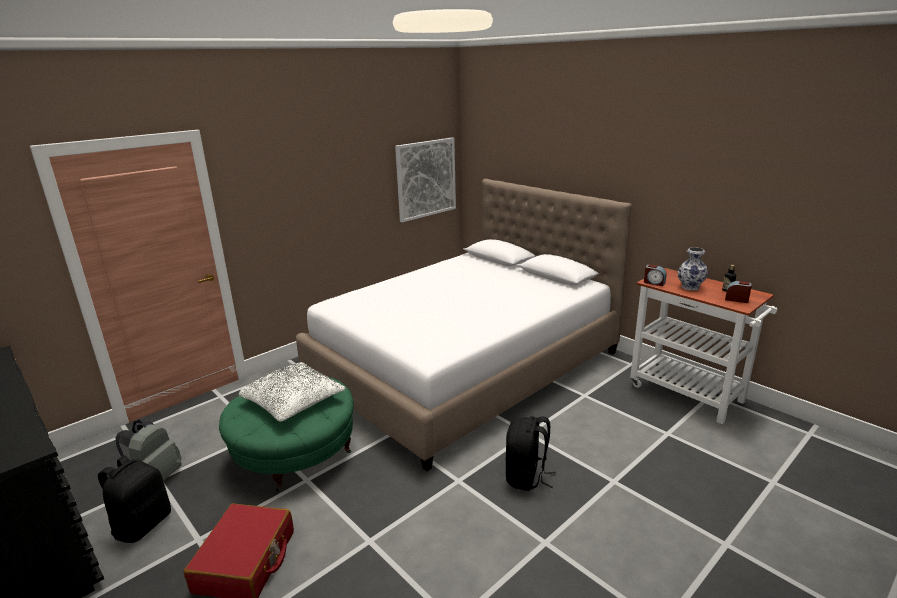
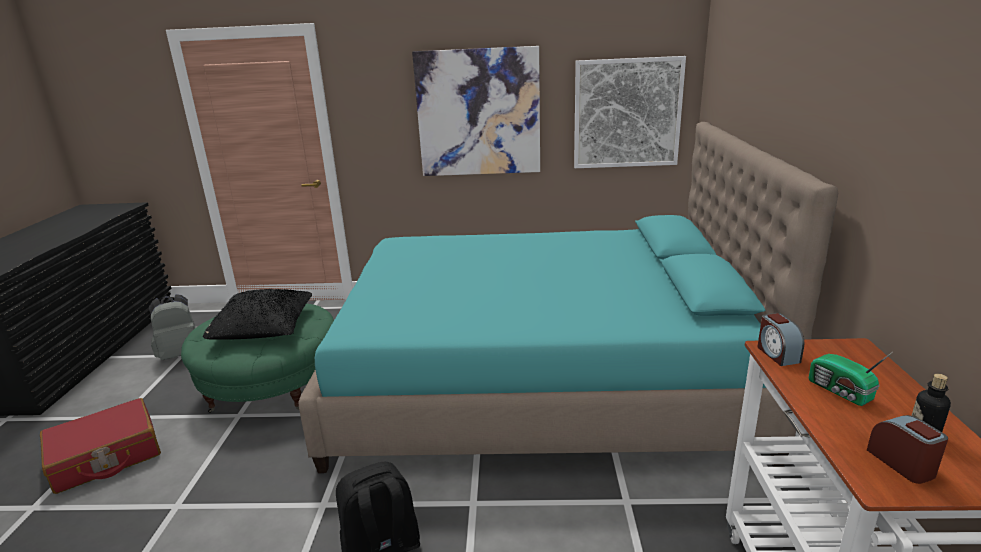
camera: 45 degrees right, 0 degrees up
(143, 524) = (124, 384): black backpack -> none
(293, 401) = (262, 327): white pillow -> black pillow
(337, 192) = (478, 113): none -> picture
(466, 366) = (540, 380): white bed -> turquoise bed
(690, 287) = (840, 391): vase -> radio

